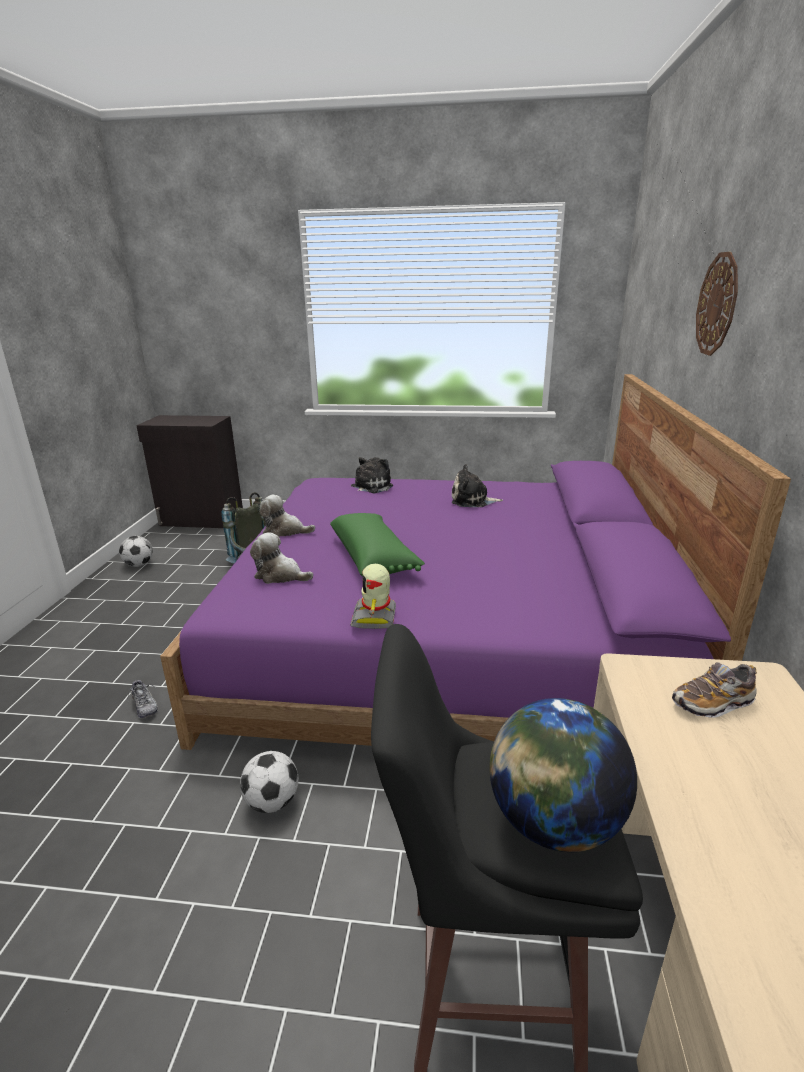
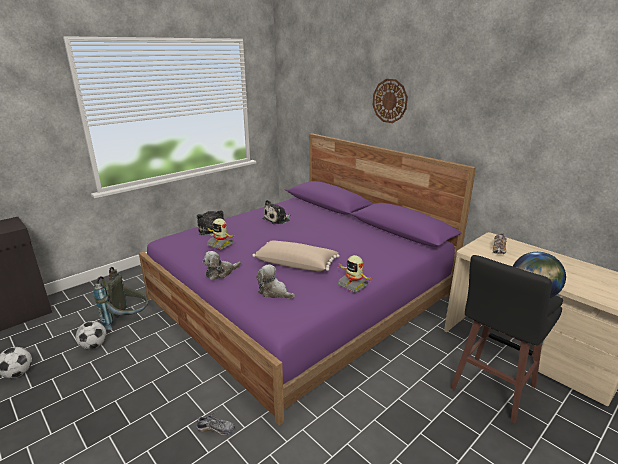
camera: 50 degrees left, 0 degrees up
(272, 802) = (356, 405): football -> football (94, 345)
(280, 575) = (274, 292): plush toy -> plush toy turned 60 degrees clockwise
(342, 501) = (220, 244): none -> toy robot
(374, 558) = (296, 264): green pillow -> beige pillow

